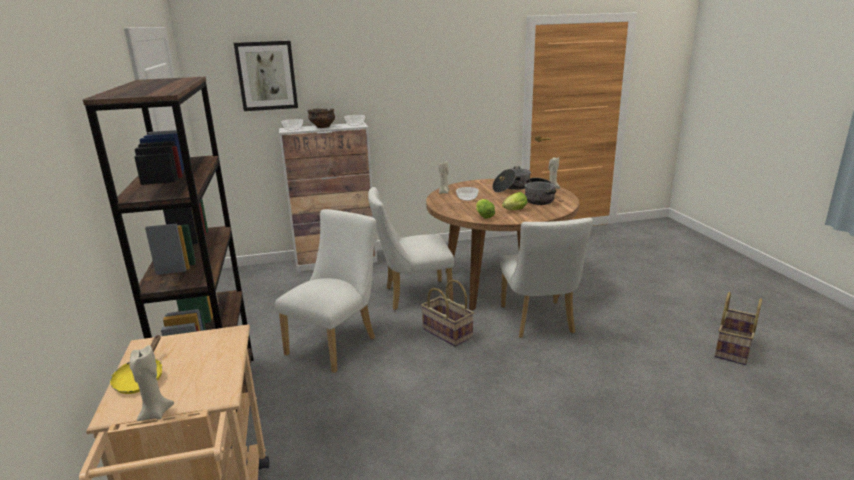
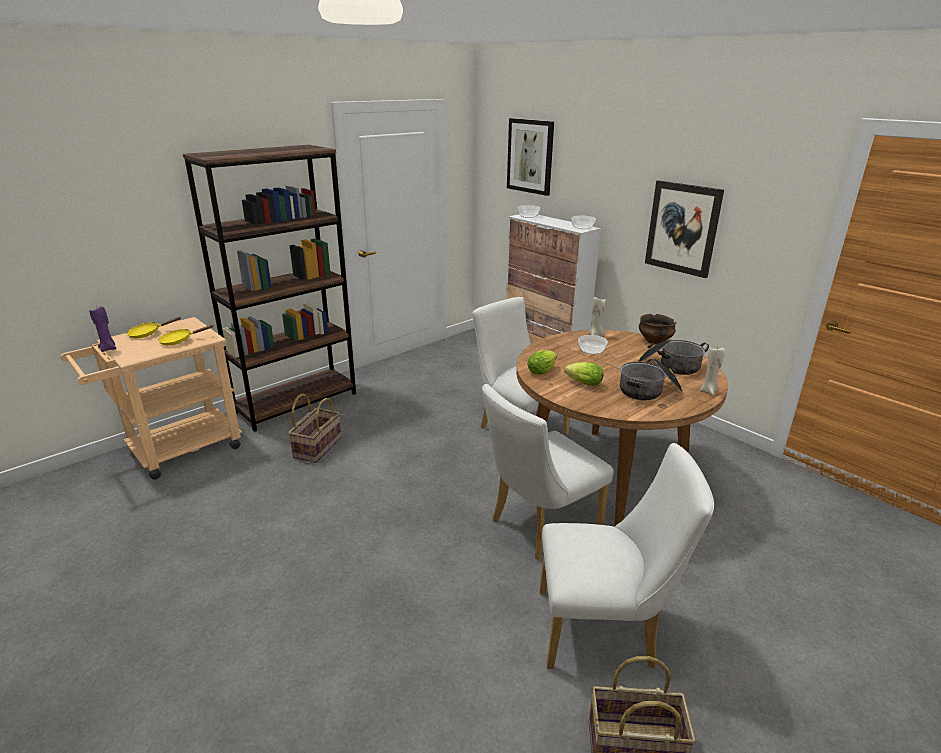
camera: 60 degrees right, 5 degrees up
(155, 413) = (108, 348): beige candle -> purple candle
(210, 354) = (180, 341): none -> yellow frying pan
(323, 127) = (552, 221): bowl -> bowl (655, 341)
(336, 343) = (401, 419): white chair -> white chair (604, 630)
(431, 105) = (682, 228): none -> picture
(446, 333) = (463, 470): basket -> basket (317, 447)

